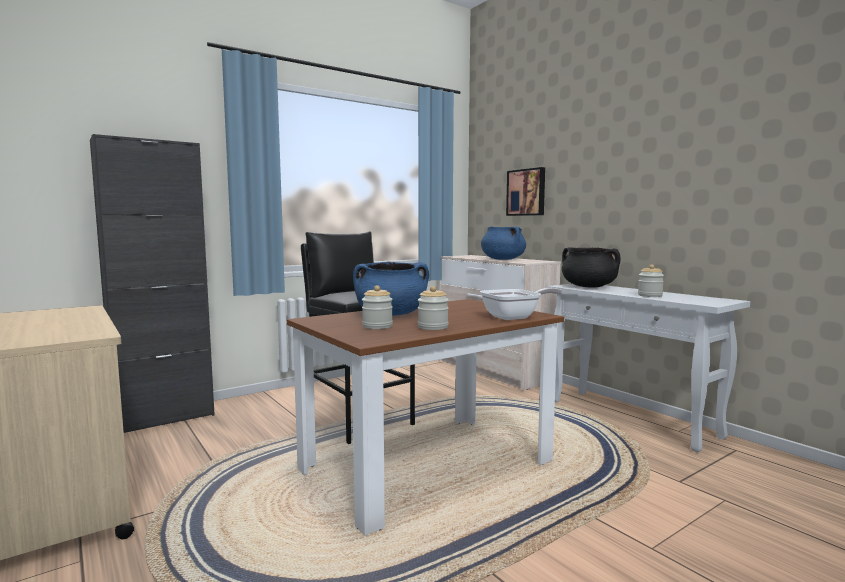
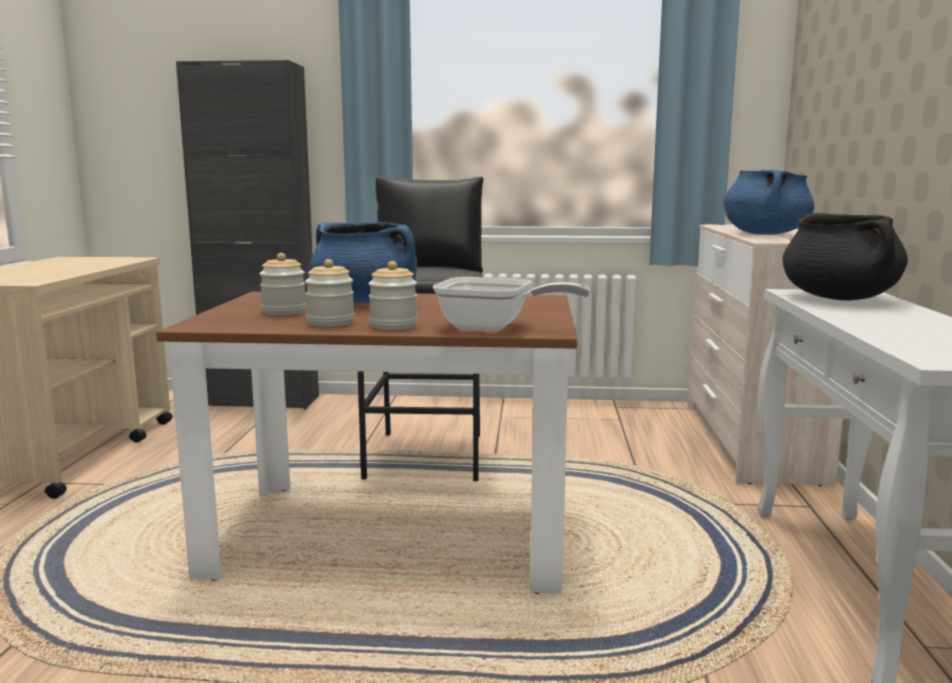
camera: 40 degrees right, 5 degrees up
(526, 192) = (843, 99): picture -> none
(650, 295) = (887, 328): jar -> jar (393, 326)

